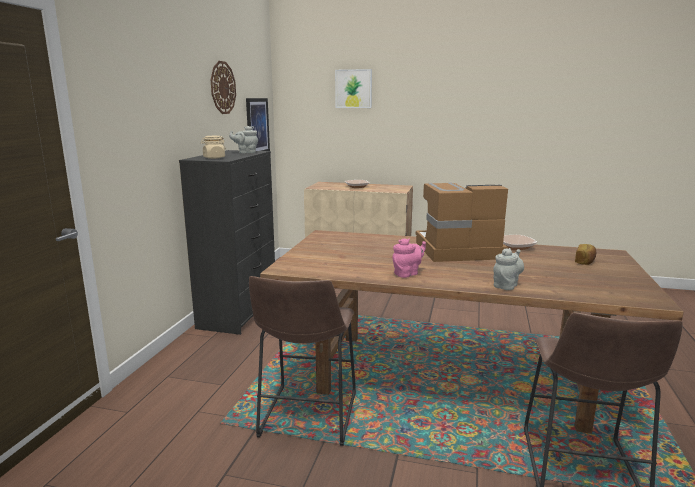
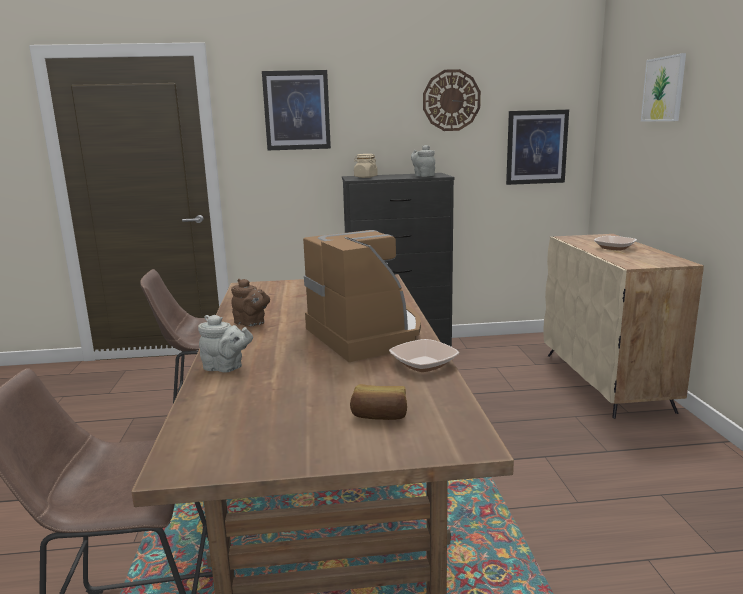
camera: 70 degrees right, 0 degrees up
(138, 91) = (297, 110): none -> picture
(407, 273) = (251, 323): pink teapot -> brown teapot

